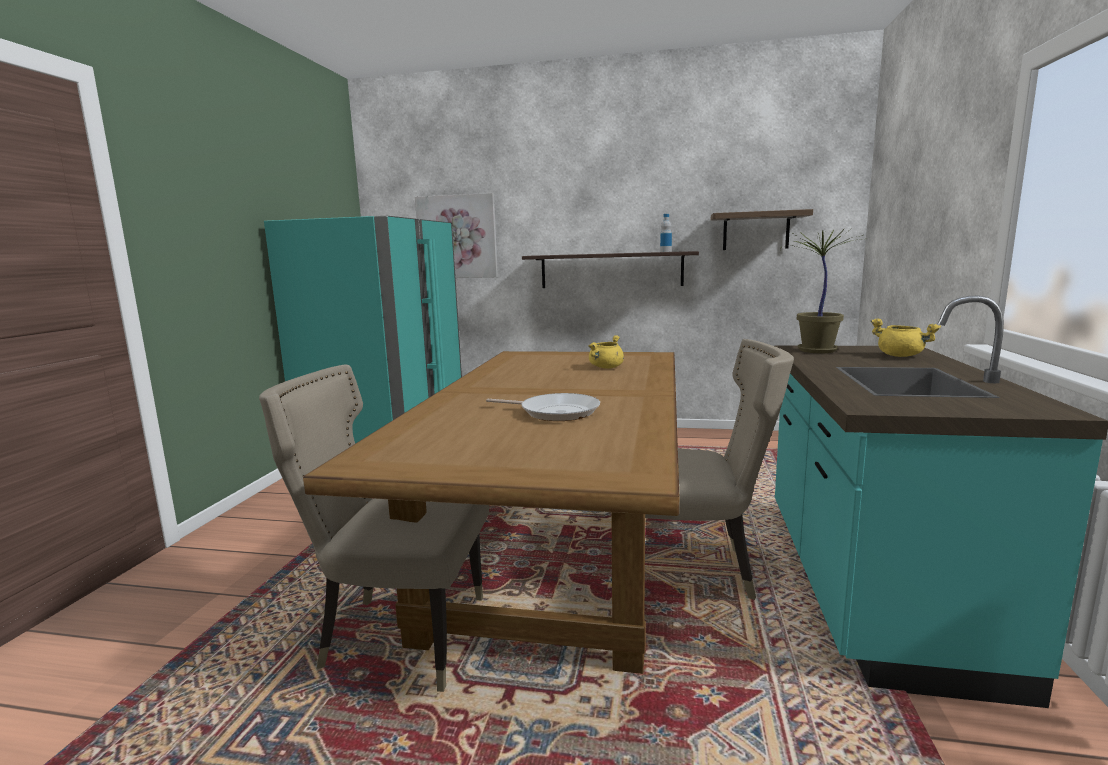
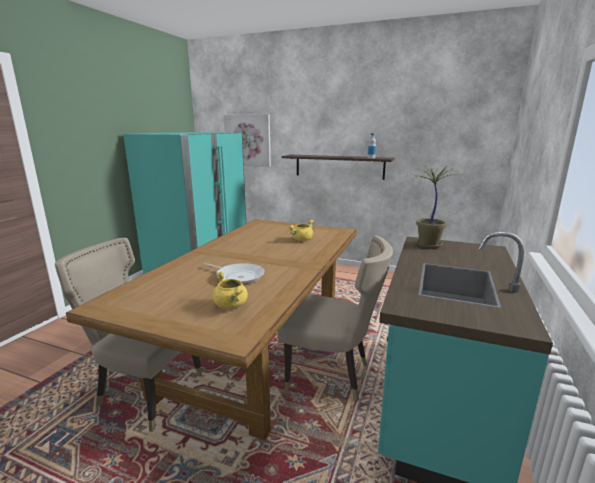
camera: 10 degrees right, 5 degrees up
(756, 231) = (434, 146): shelf -> none
(901, 356) = (479, 256): yellow cooking pot -> yellow cooking pot (231, 305)

